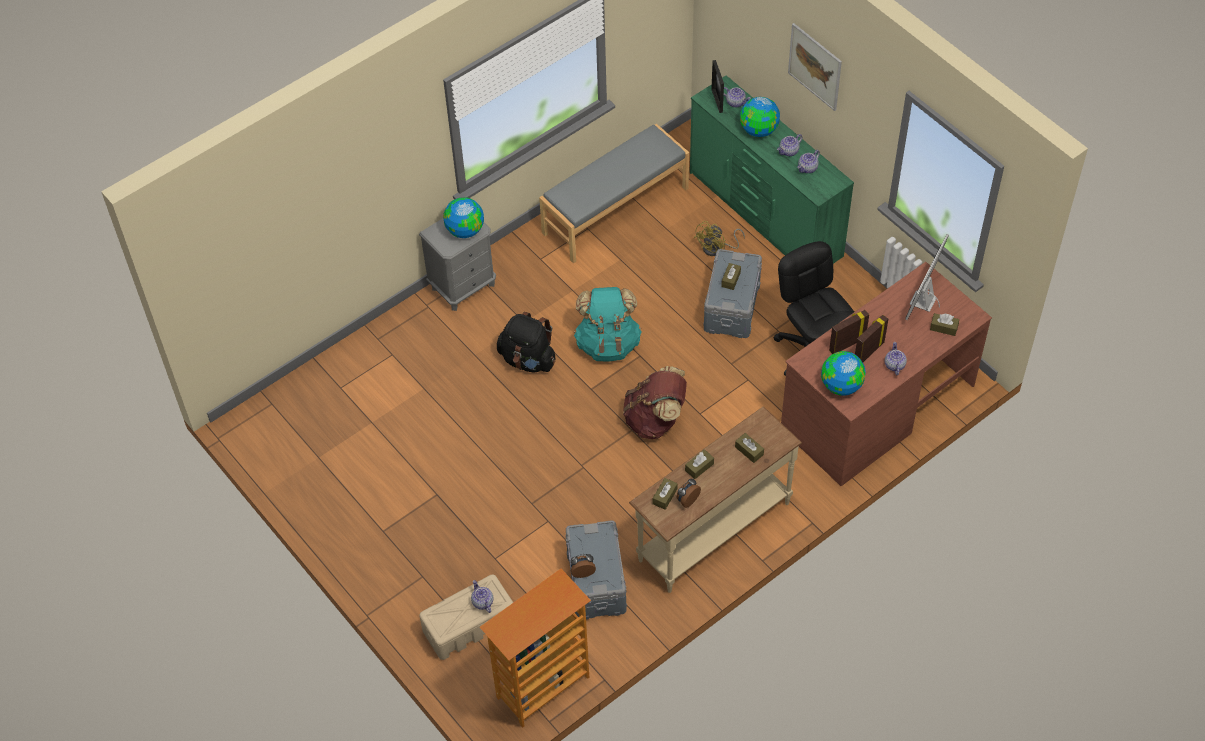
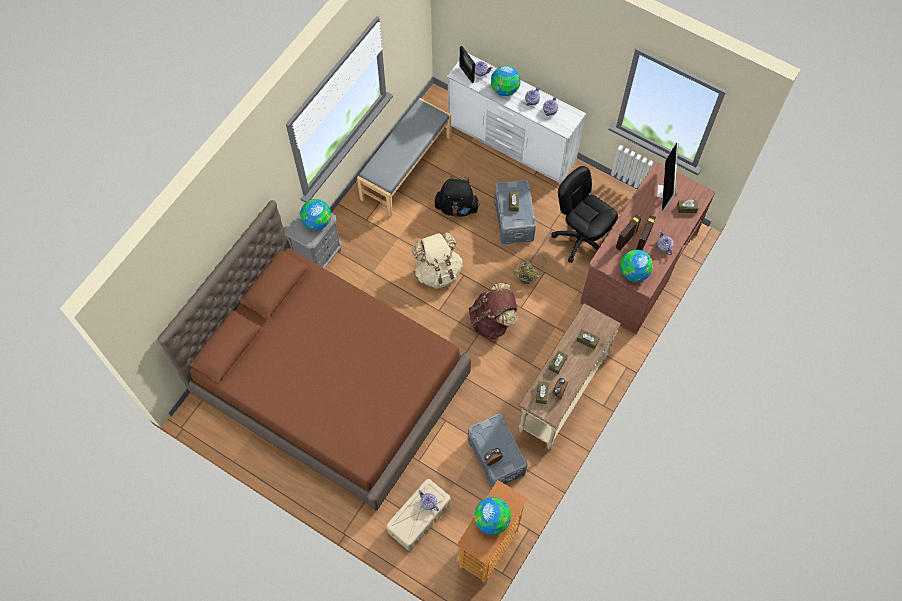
camera: 20 degrees left, 10 degrees up
(420, 438) = (331, 383): none -> brown bed
(528, 360) = (386, 300): black backpack -> black backpack (456, 207)
(535, 611) = (492, 520): none -> globe
(608, 343) = (438, 271): turquoise backpack -> beige backpack
(717, 249) = (487, 178): yellow fan -> yellow fan (529, 276)
(764, 215) = (511, 144): green dresser -> white dresser
(815, 66) = (547, 38): picture -> none

